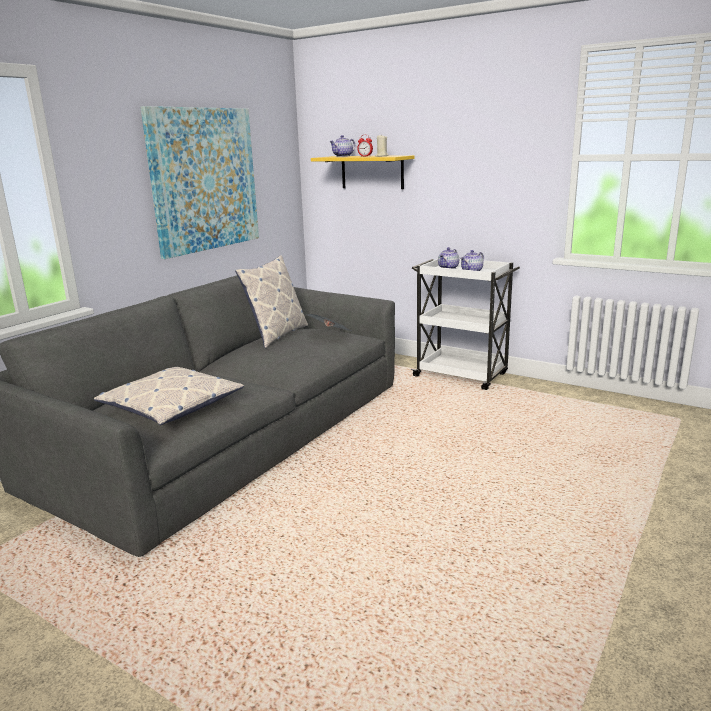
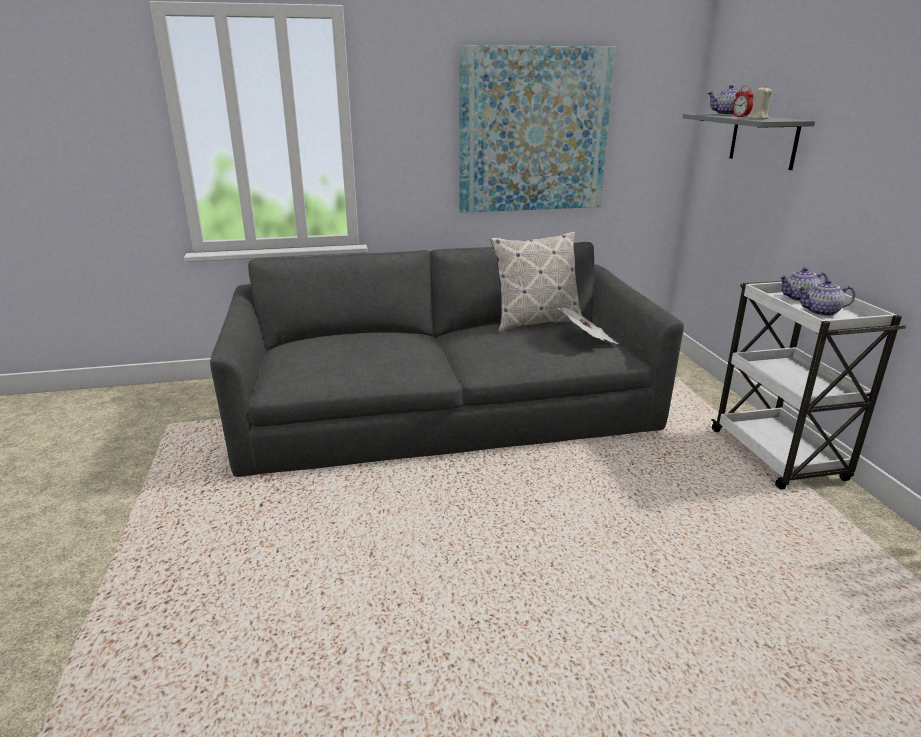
camera: 45 degrees right, 5 degrees up
(171, 405) = (334, 357): pillow -> none
(372, 172) = (763, 140): yellow shelf -> grey shelf

